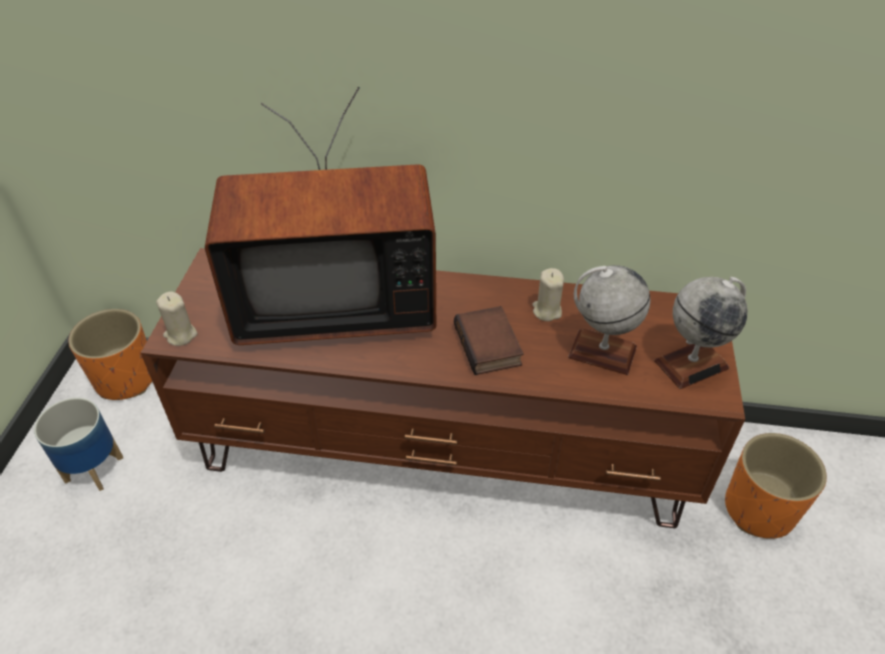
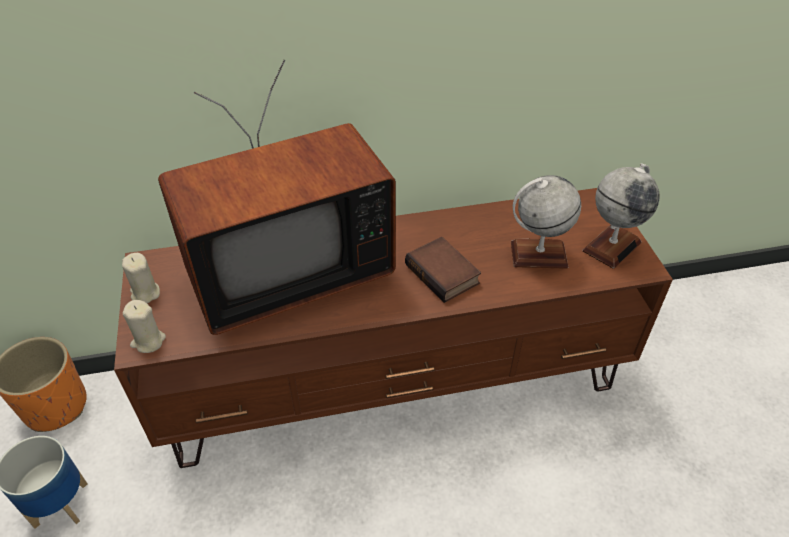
camera: 20 degrees left, 0 degrees up
(546, 311) = (476, 232): beige candle -> beige candle (145, 293)
(759, 510) = (665, 354): orange planter -> none

